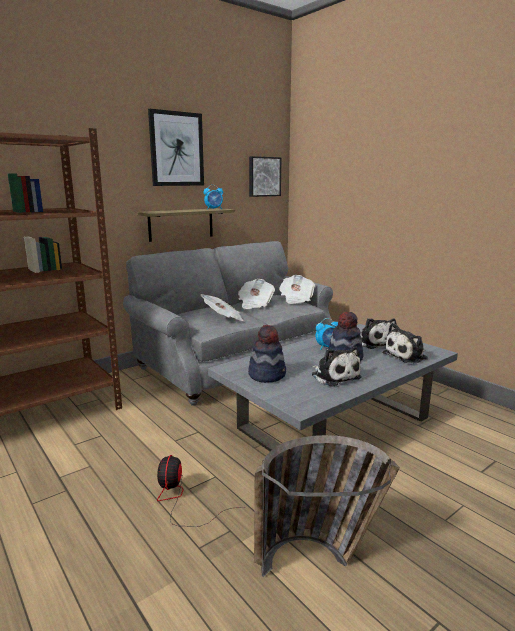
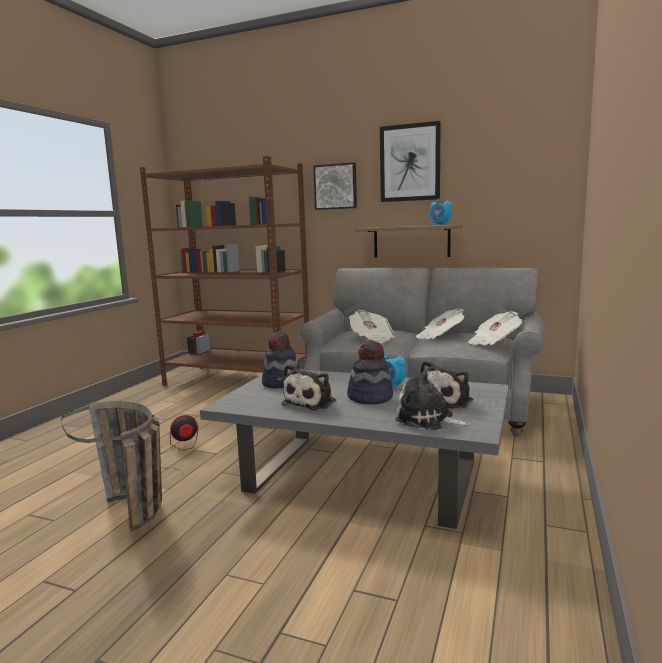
camera: 60 degrees right, 5 degrees down
(264, 176) = (535, 184): picture -> picture (335, 186)

